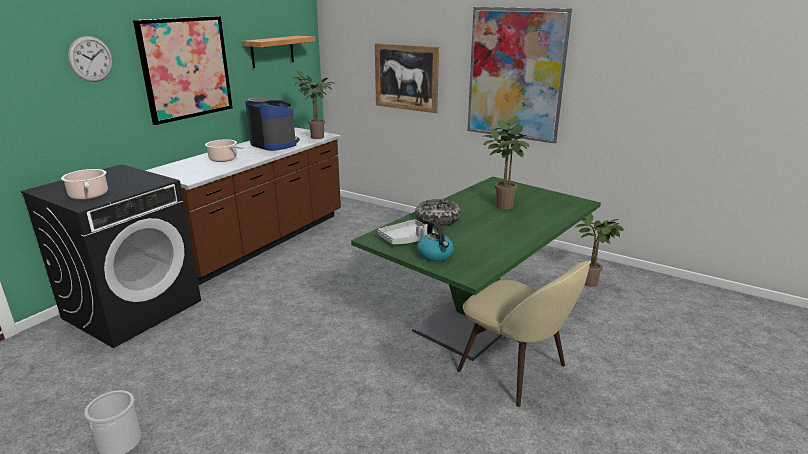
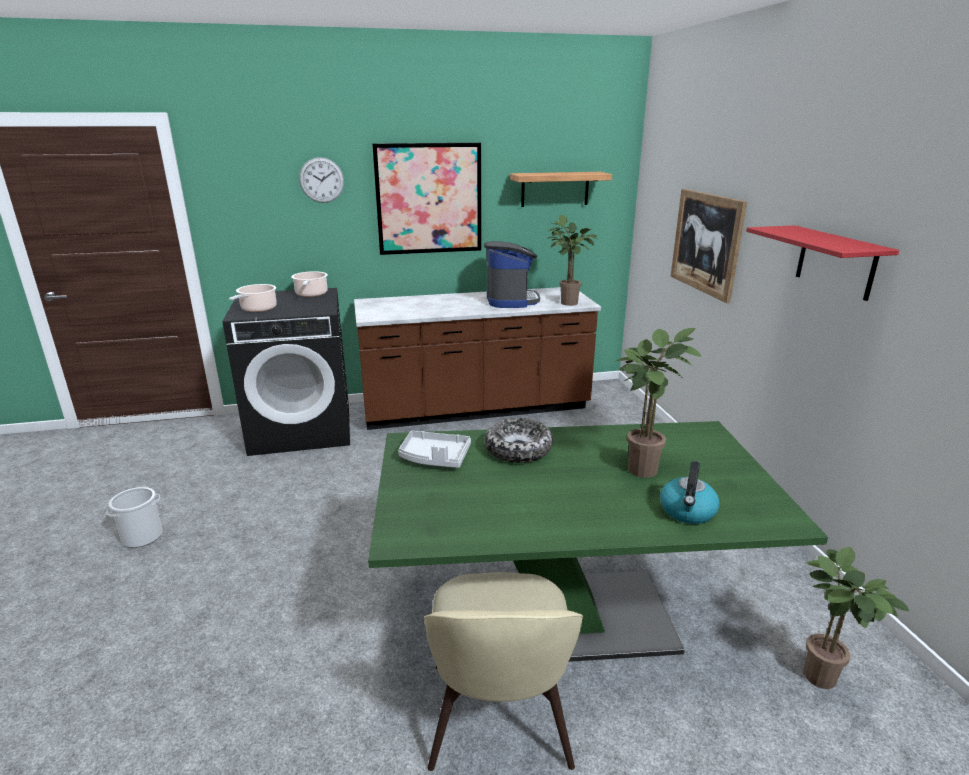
camera: 45 degrees right, 0 degrees up
(224, 159) = (435, 305): cooking pot -> cooking pot (311, 294)
(435, 255) = (421, 493): kettle -> kettle (687, 511)
(515, 75) = (835, 262): picture -> red shelf

